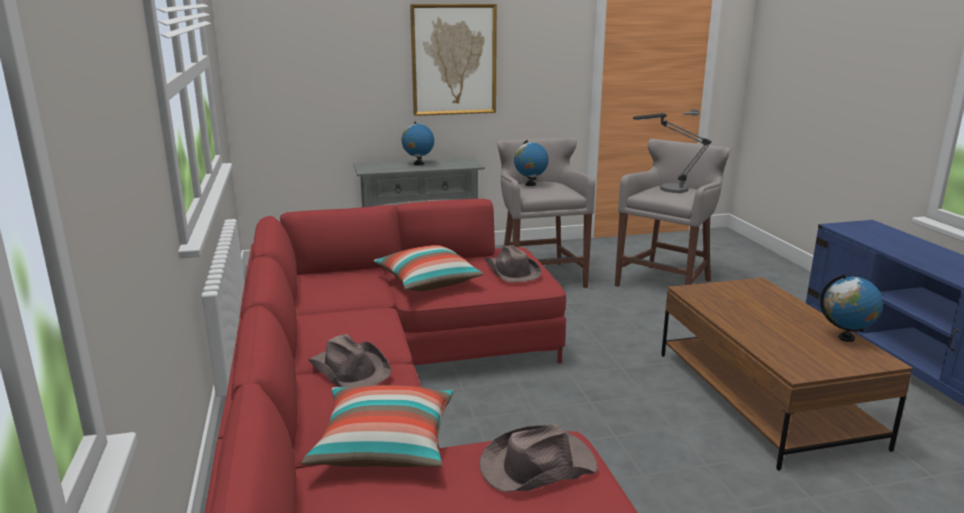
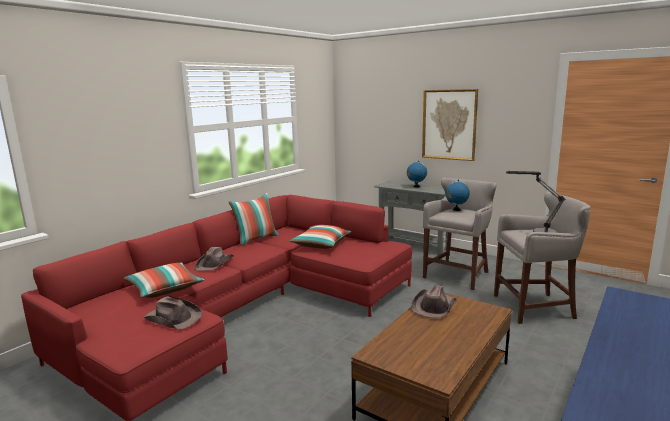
camera: 50 degrees right, 5 degrees down
(303, 310) = (256, 239): none -> pillow
(511, 272) = (365, 252): brown hat -> brown hat (433, 306)
(846, 338) = (457, 359): globe -> none

